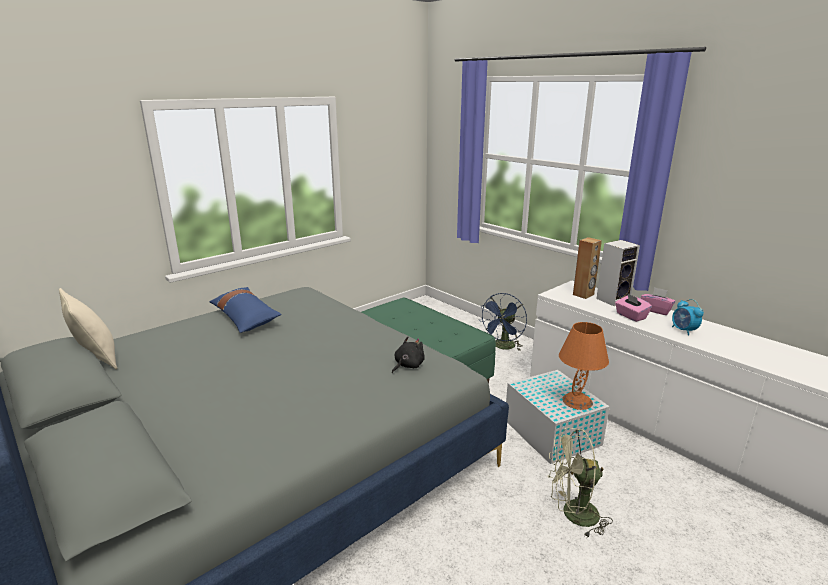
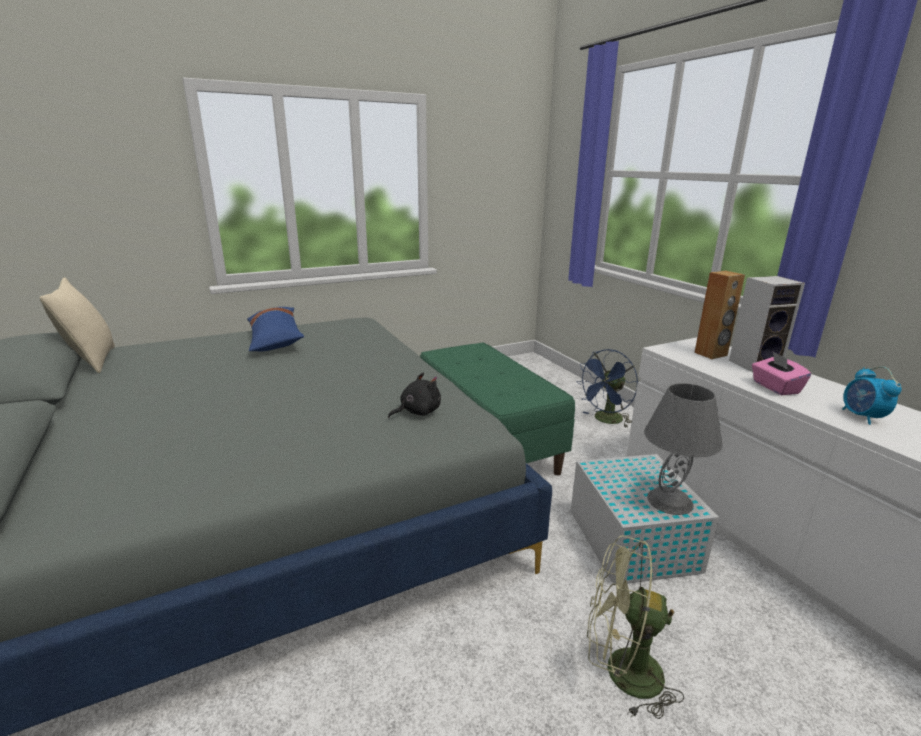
camera: 15 degrees right, 0 degrees up
(577, 401) = (670, 501): orange table lamp -> grey table lamp
(656, 310) = (821, 384): pink tissue box -> none

